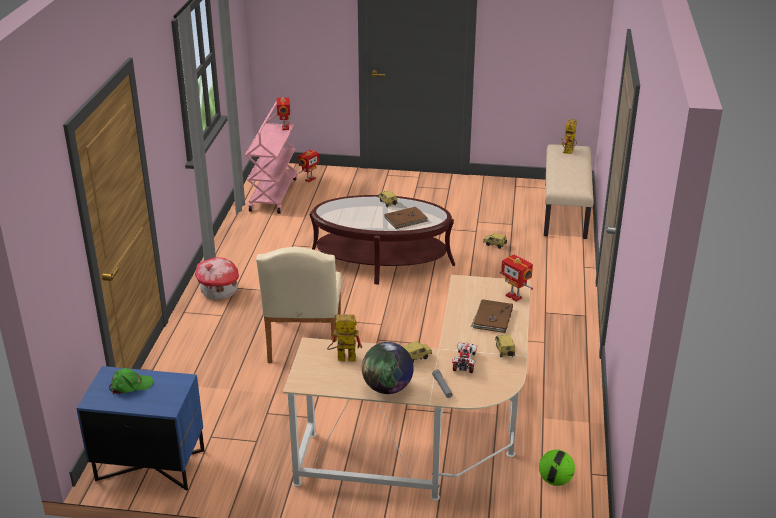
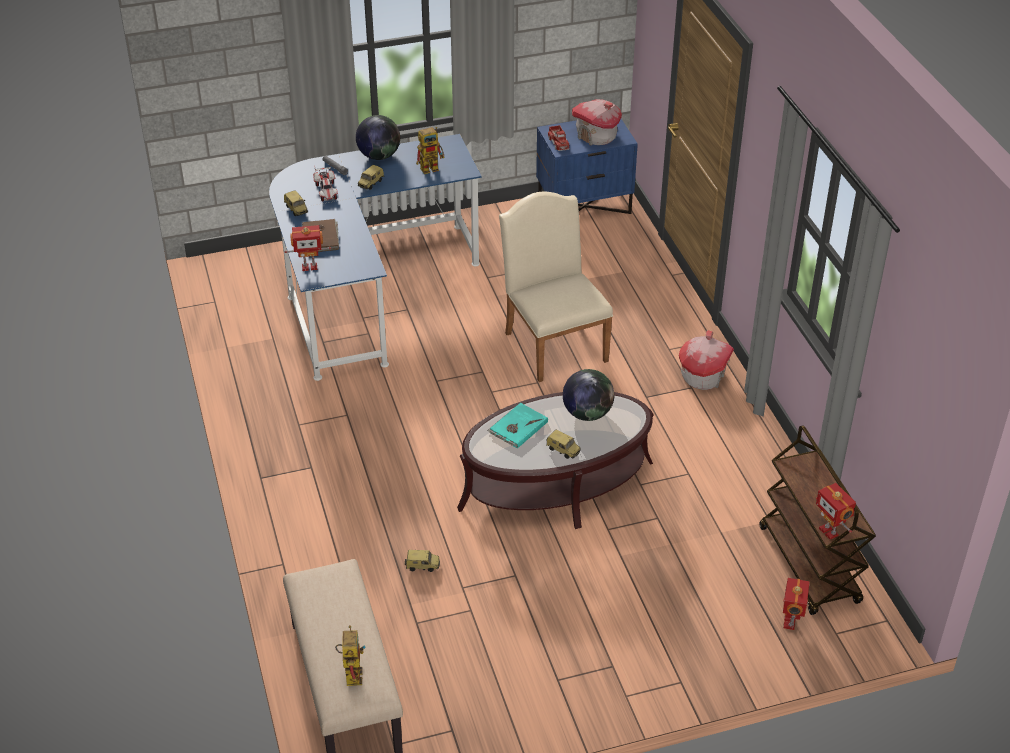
camera: 155 degrees right, 10 degrees up
(130, 385) = (596, 136): green cap -> toy house
(175, 389) = (559, 142): none -> toy truck
(273, 194) = (809, 565): pink cart -> brown cart
(354, 216) = (587, 413): none -> globe
(406, 220) = (517, 427): brown book -> turquoise book
(434, 441) = (365, 289): beige desk -> blue desk
(514, 296) = (309, 266): toy robot -> toy robot turned 150 degrees clockwise
(555, 480) = (245, 287): football -> none

